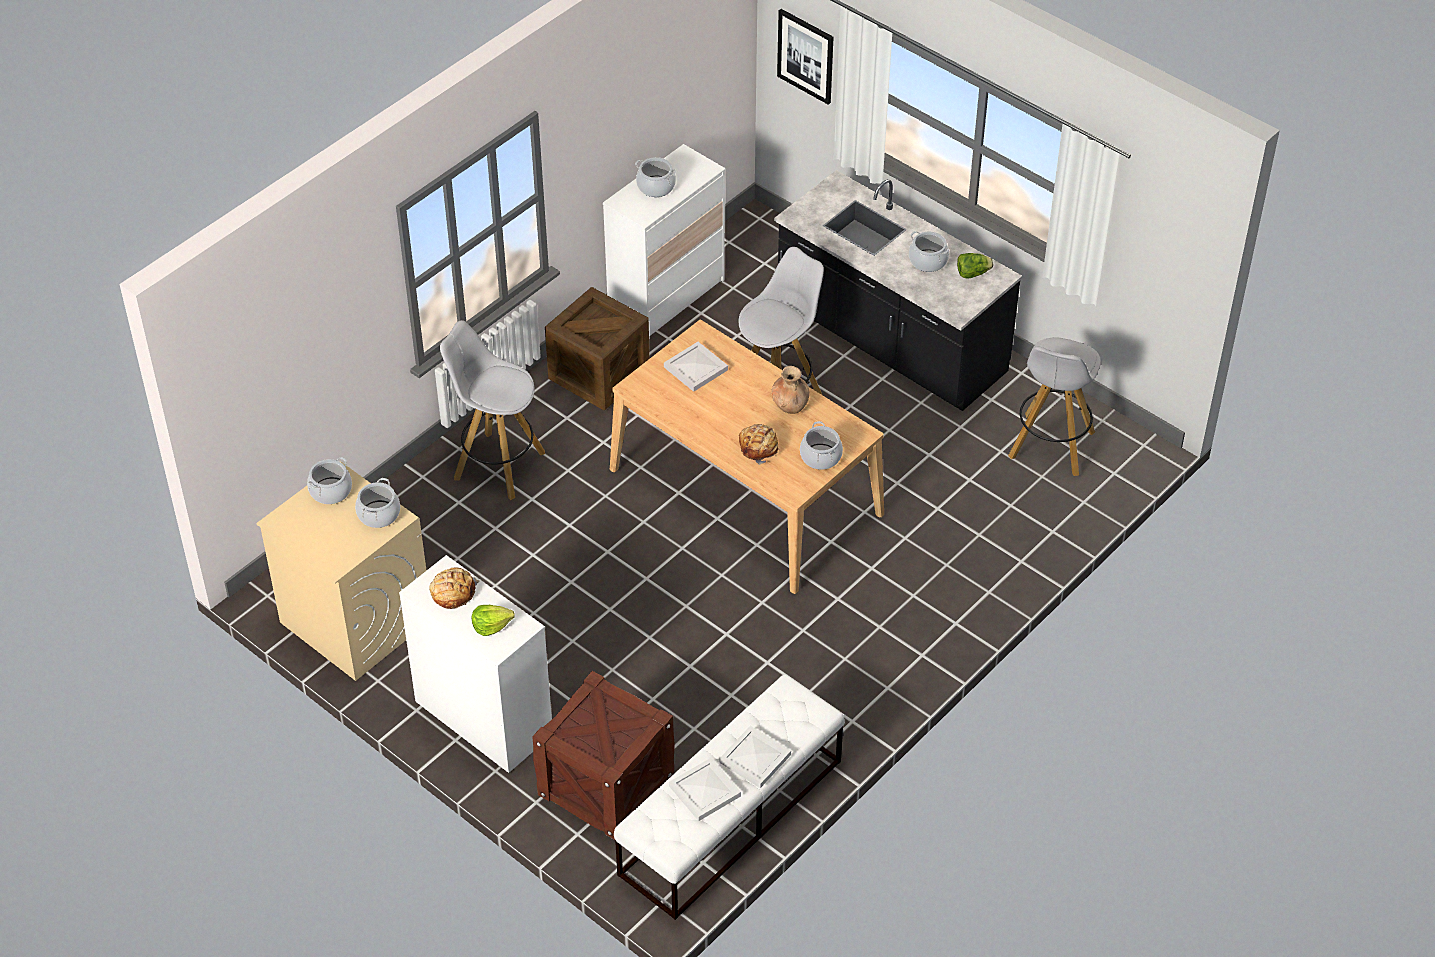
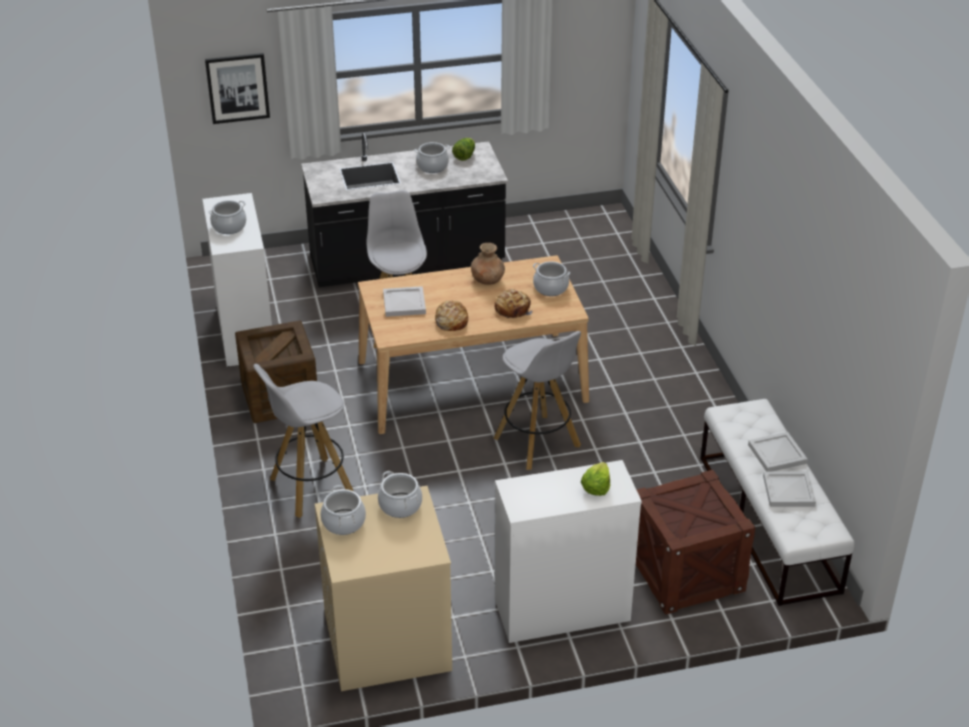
camera: 55 degrees left, 10 degrees down
(453, 592) = (540, 493): bread -> bread (451, 321)
(1051, 446) = (569, 244): white stool -> white stool (538, 443)

